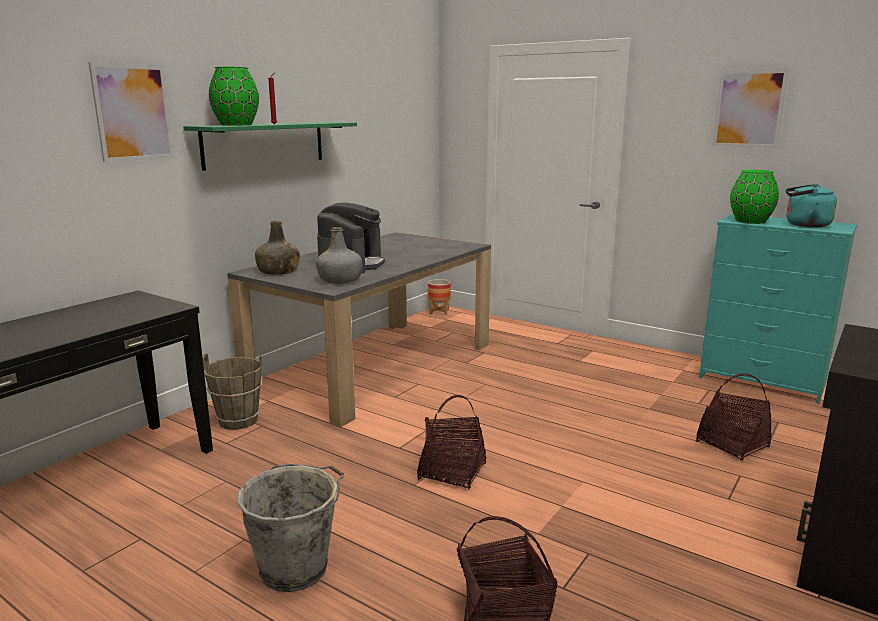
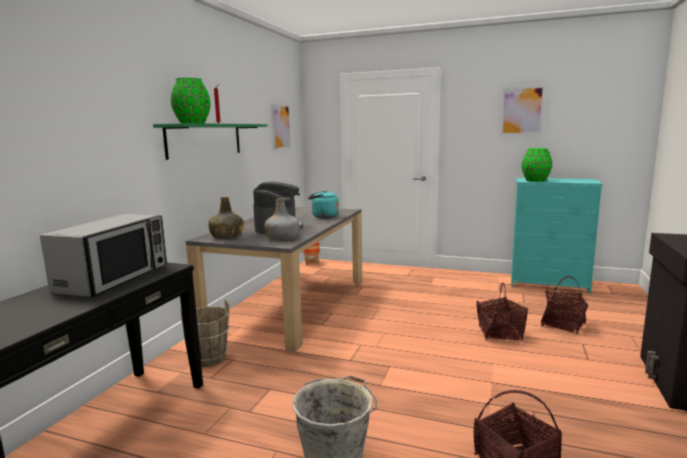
camera: 15 degrees left, 5 degrees down
(102, 315) = (114, 278): none -> microwave
(133, 112) = (118, 112): picture -> picture (281, 126)
(452, 472) = (401, 371): basket -> basket (500, 333)
(804, 225) = (569, 180): turquoise kettle -> turquoise kettle (323, 216)

